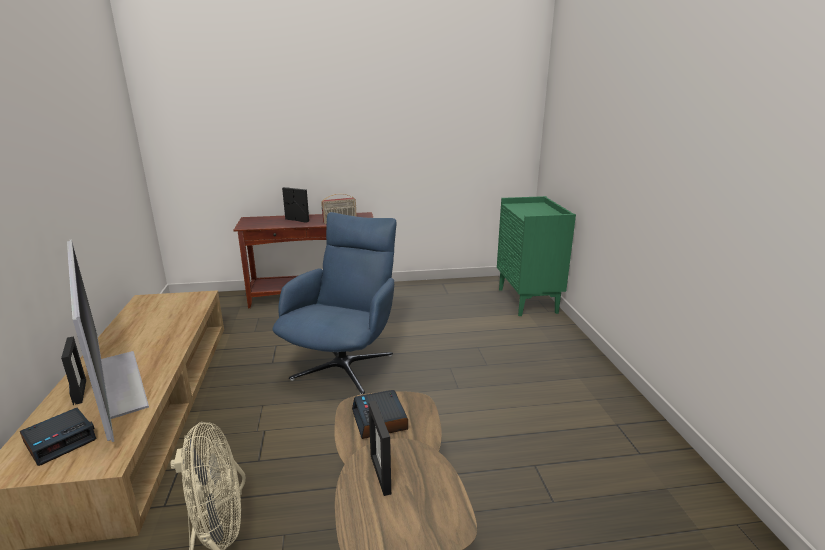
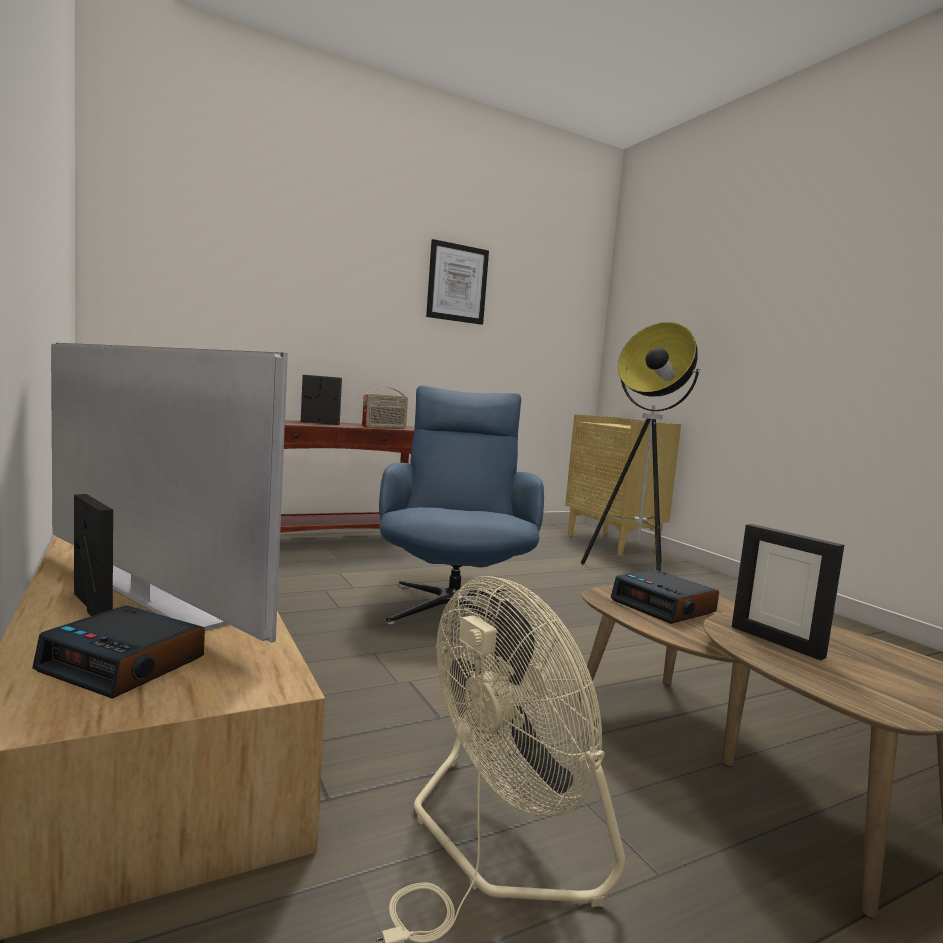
camera: 20 degrees left, 15 degrees down
(61, 441) = (125, 664): alarm clock -> alarm clock turned 90 degrees clockwise
(400, 99) = (457, 283): none -> picture
(514, 334) = (635, 570): none -> floor lamp
(527, 301) = (612, 544): green cabinet -> beige cabinet

